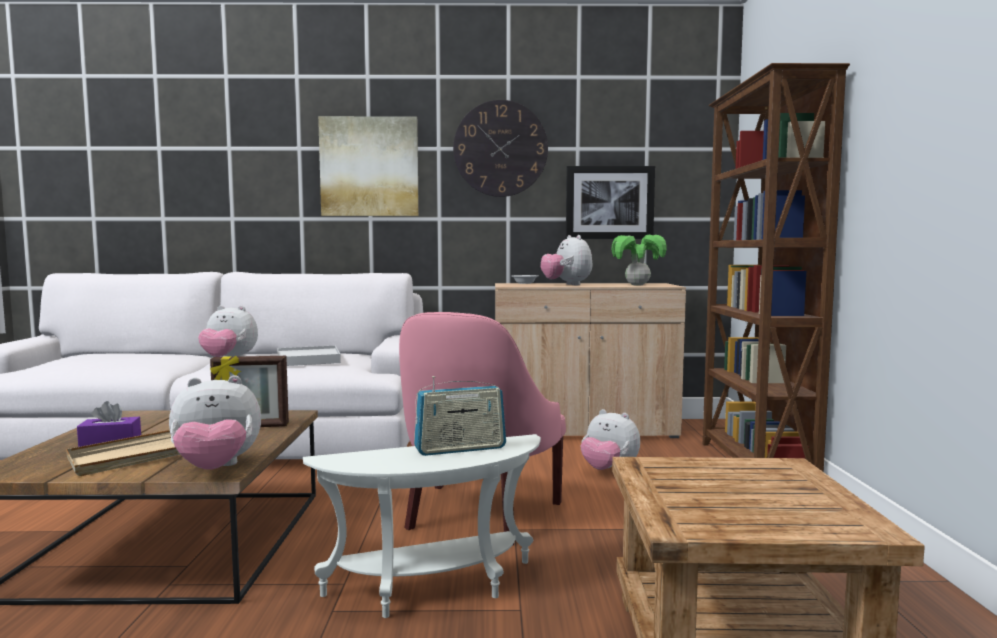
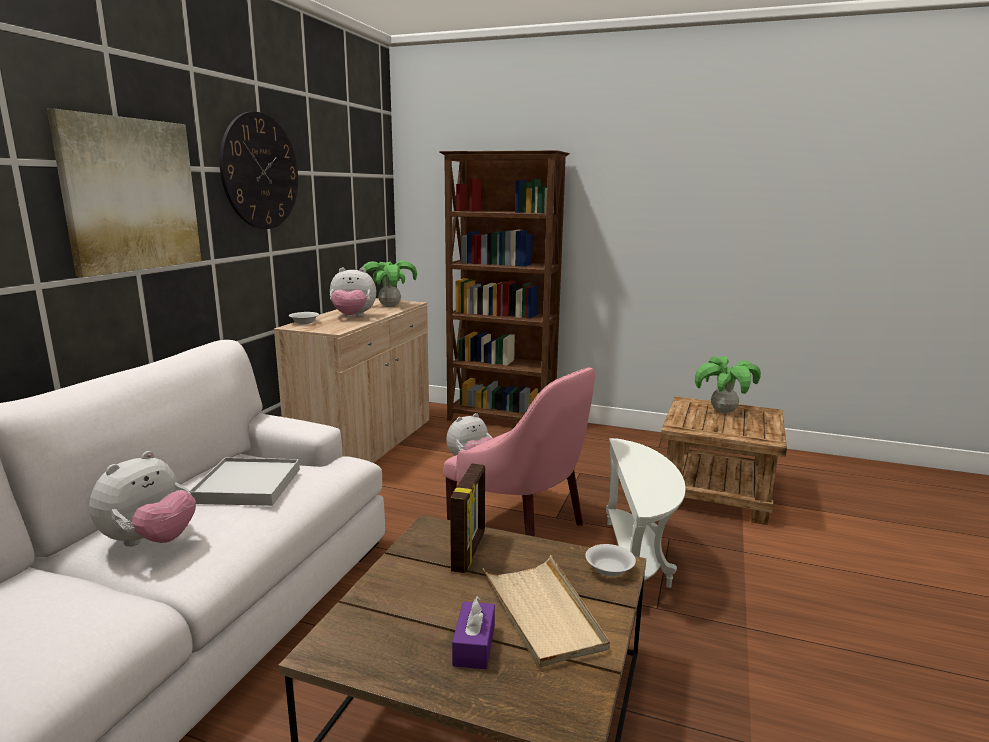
camera: 70 degrees left, 10 degrees up
(216, 469) = (609, 569): plush toy -> white bowl
(460, 449) = (637, 463): radio -> none
(609, 202) = (337, 228): picture -> none
(783, 490) = (723, 411): none -> potted plant

